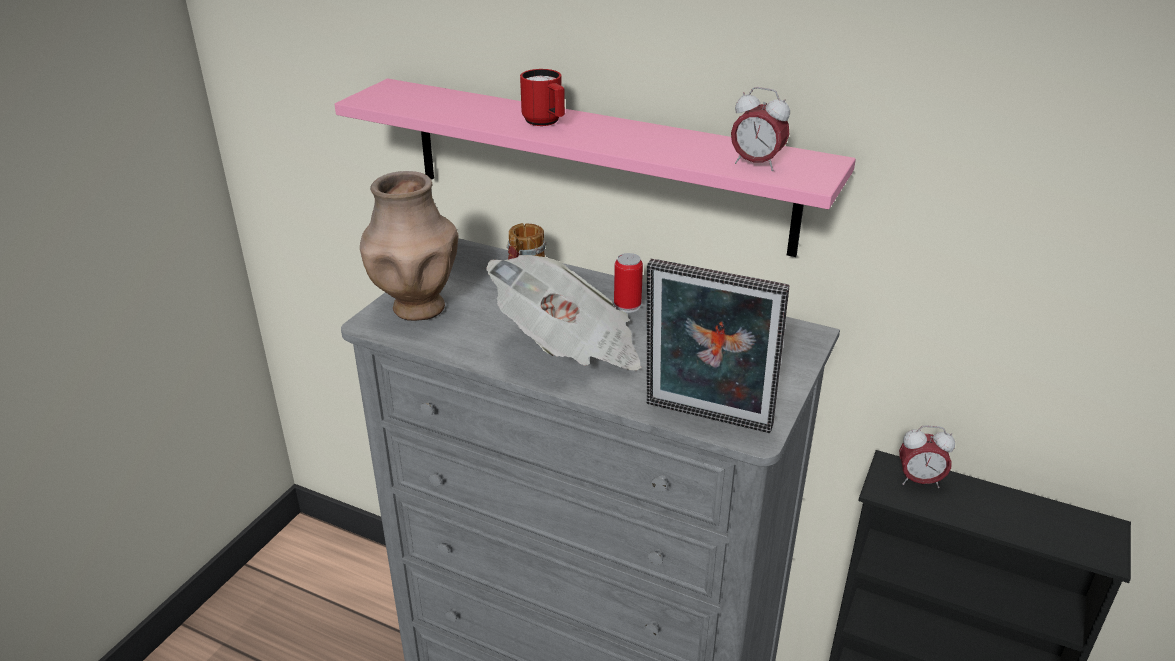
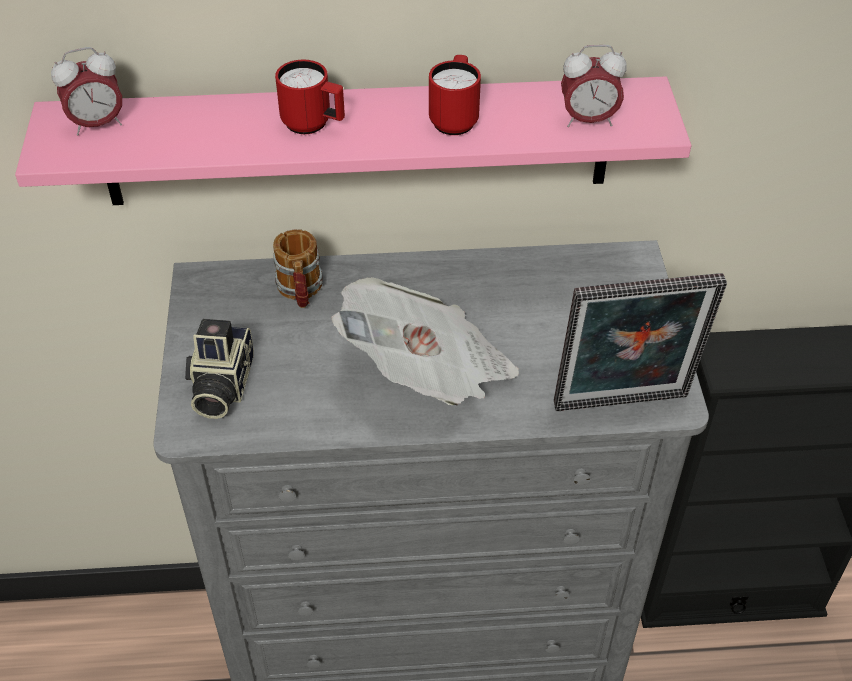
camera: 30 degrees left, 15 degrees up
(417, 308) = (220, 386): brown vase -> camera
(627, 306) = (441, 290): can -> none
(651, 141) = (455, 118): none -> red mug
(919, 481) = (748, 353): alarm clock -> alarm clock (97, 124)

